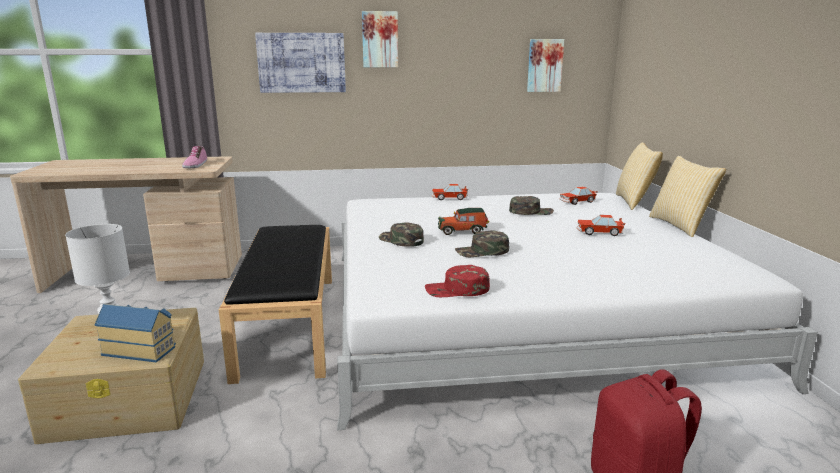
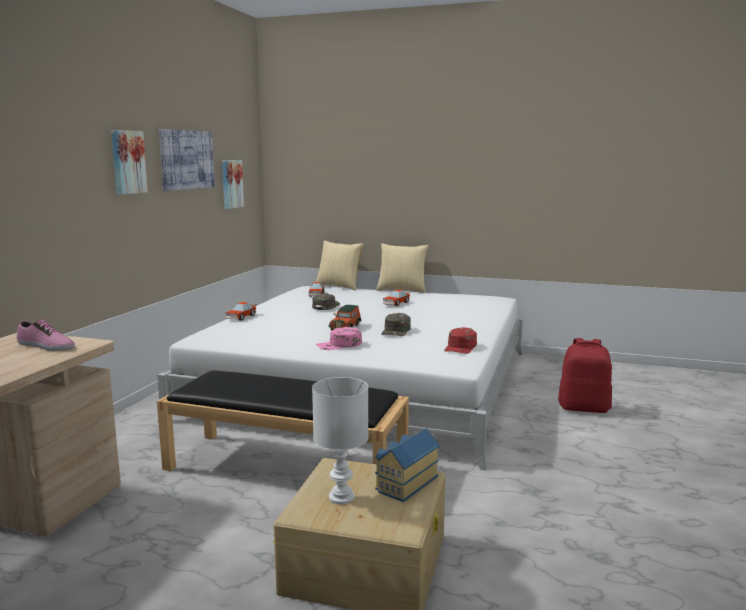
camera: 65 degrees left, 5 degrees down
(301, 63) = (61, 193): picture -> picture (186, 160)
(401, 240) = (339, 345): green cap -> pink cap

